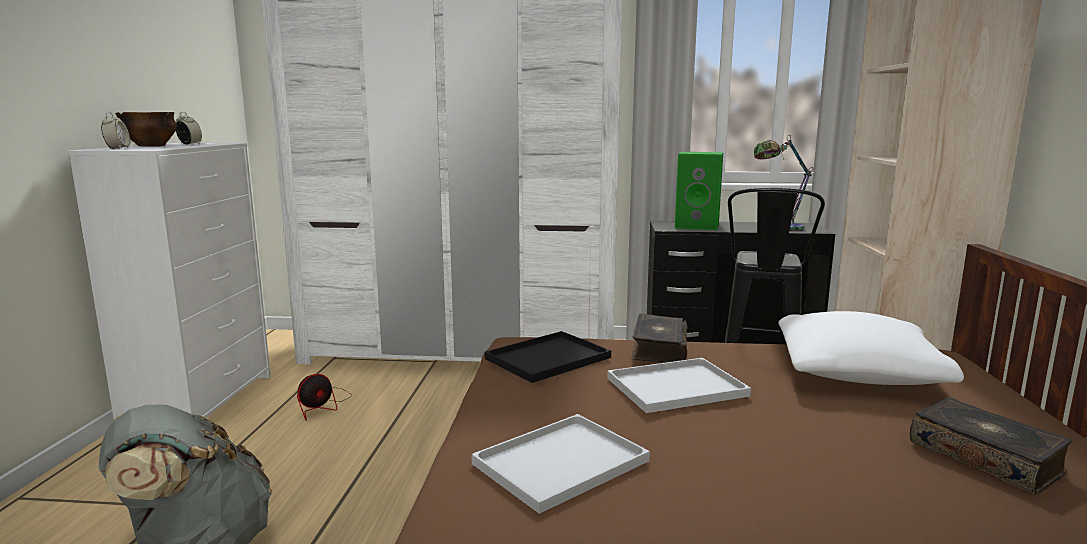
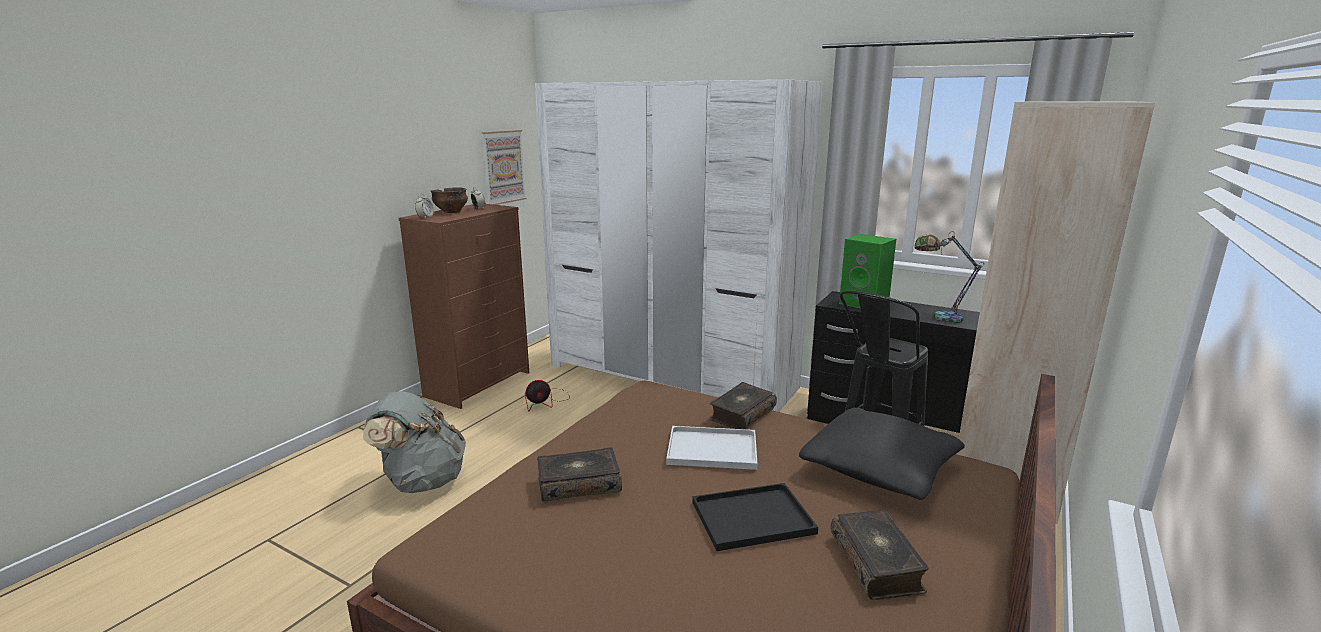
camera: 25 degrees right, 5 degrees up
(201, 98) = (503, 167): none -> picture
(202, 402) = (479, 384): white dresser -> brown dresser
(547, 359) = (649, 406): black tray -> black tray (751, 519)
(562, 460) = (579, 484): white tray -> book
(857, 372) = (879, 470): white pillow -> black pillow

